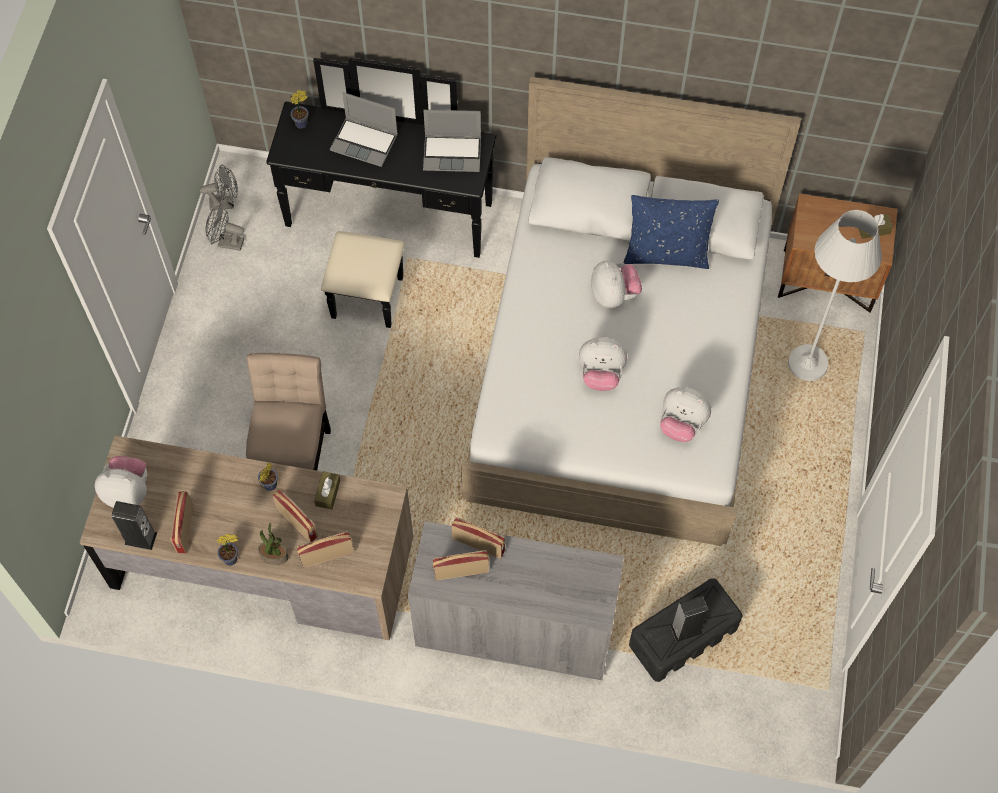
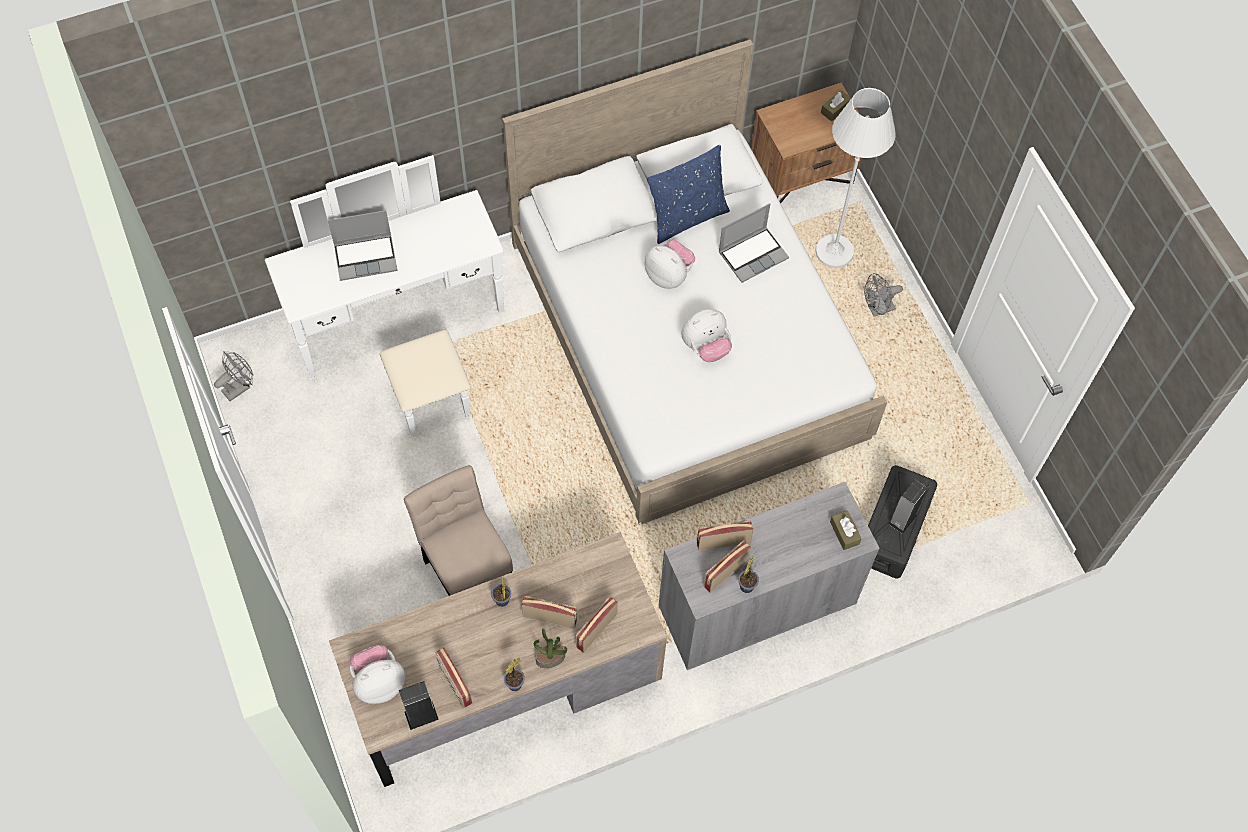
camera: 35 degrees left, 0 degrees up
(226, 243) = (266, 422): grey fan -> grey fan (877, 309)
(303, 123) = (296, 269): potted plant -> potted plant (747, 585)
(328, 493) = (557, 577): brown tissue box -> brown tissue box (844, 533)
(385, 233) = (406, 335): black dresser -> white dresser
(453, 153) = (451, 226): laptop -> laptop (753, 254)
(681, 424) = (799, 351): plush toy -> none

